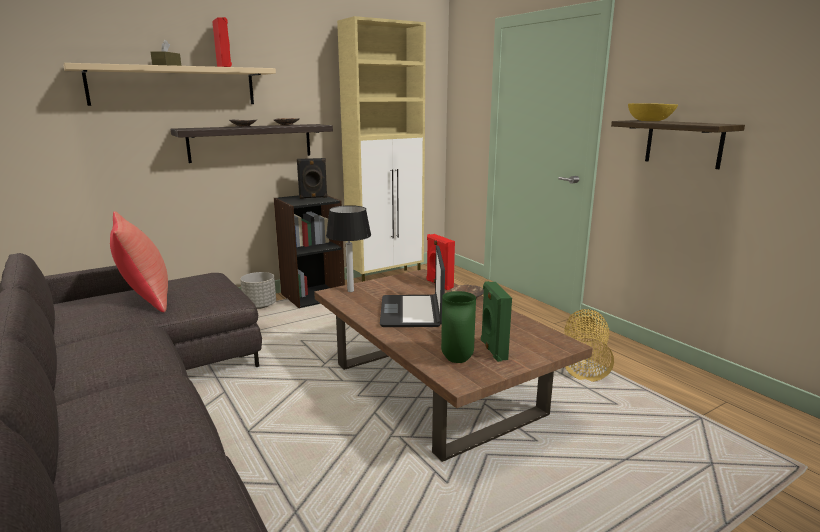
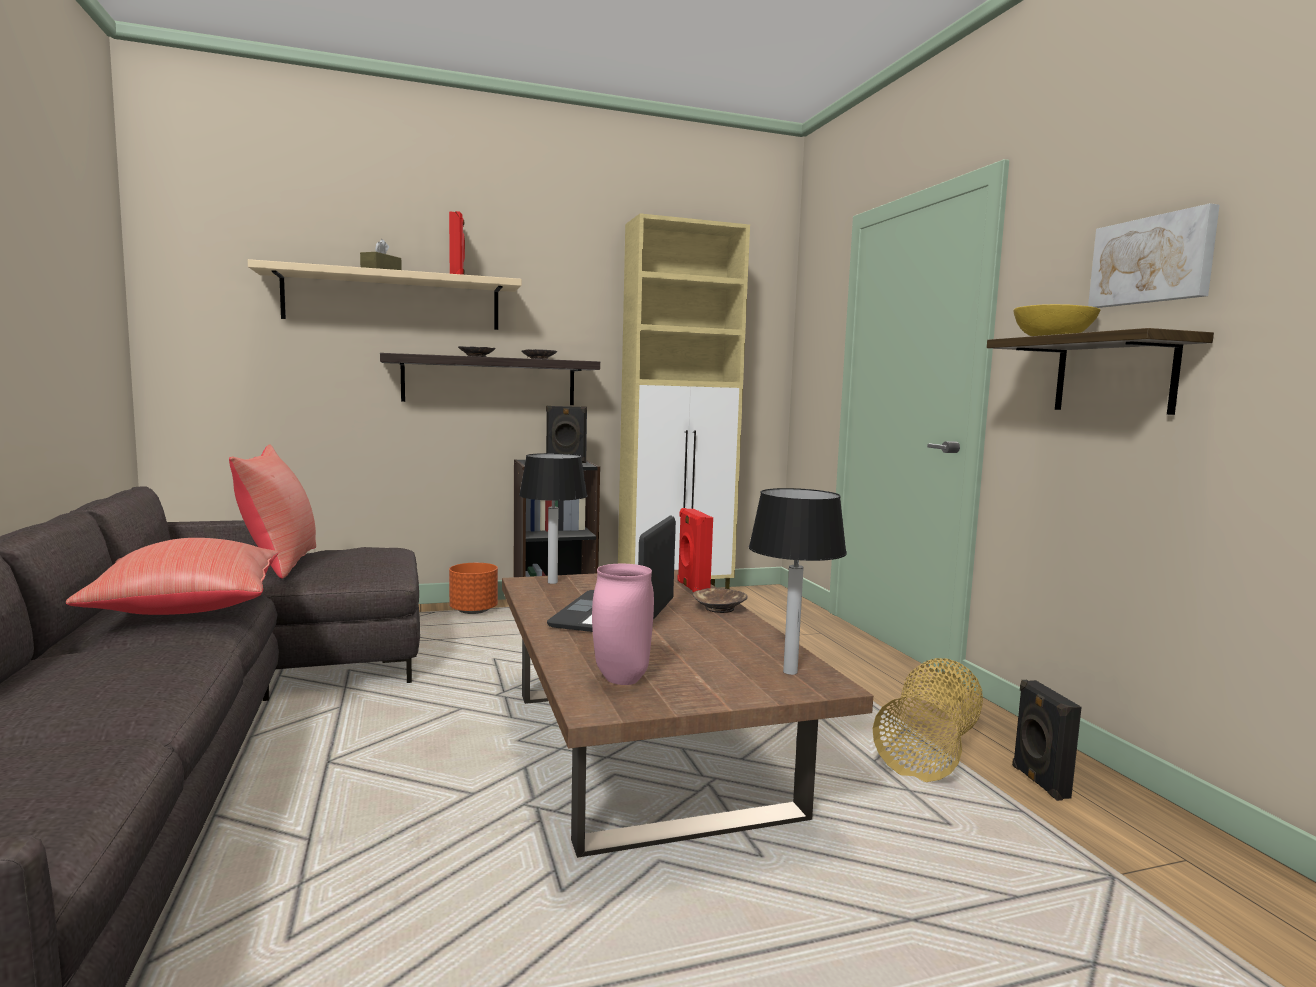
camera: 15 degrees right, 10 degrees down
(125, 349) = (187, 609): none -> red pillow
(260, 306) = (473, 611): grey planter -> orange planter
(456, 359) = (620, 679): green vase -> pink vase
(492, 350) = (692, 676): green speaker -> none
(540, 339) = (789, 672): none -> table lamp
(645, 371) = (1038, 782): none -> black speaker
(710, 78) = (1153, 260): none -> picture

